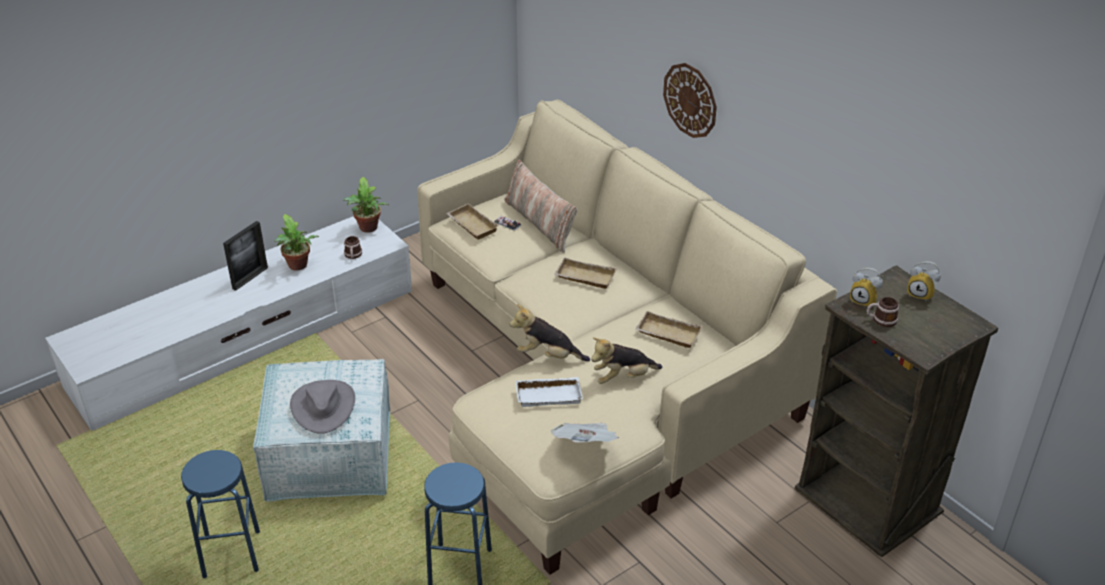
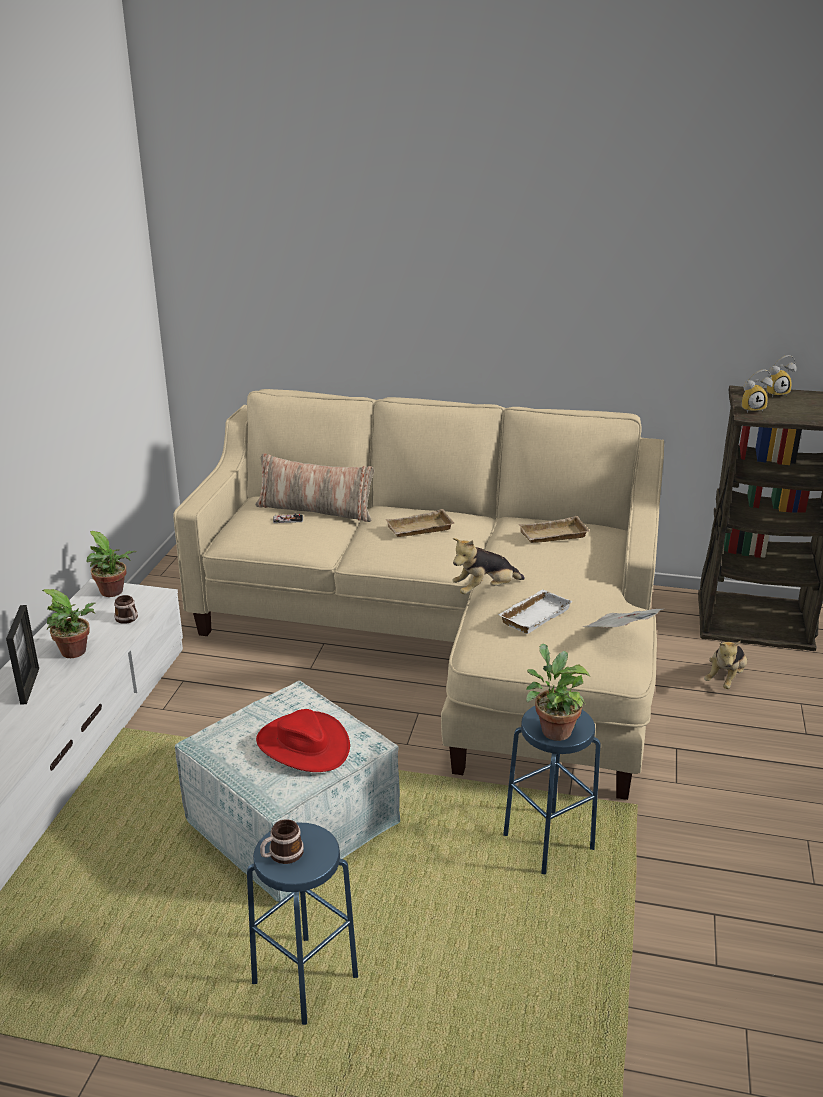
camera: 40 degrees left, 10 degrees down
(323, 406) = (303, 745): grey hat -> red hat
(444, 485) = (553, 729): none -> potted plant
(471, 225) = (255, 533): beige tray -> none
(623, 378) = (567, 579): plush toy -> plush toy (725, 679)
(690, 100) = (441, 325): wall clock -> none
(881, 320) = (783, 414): mug -> mug (281, 855)

